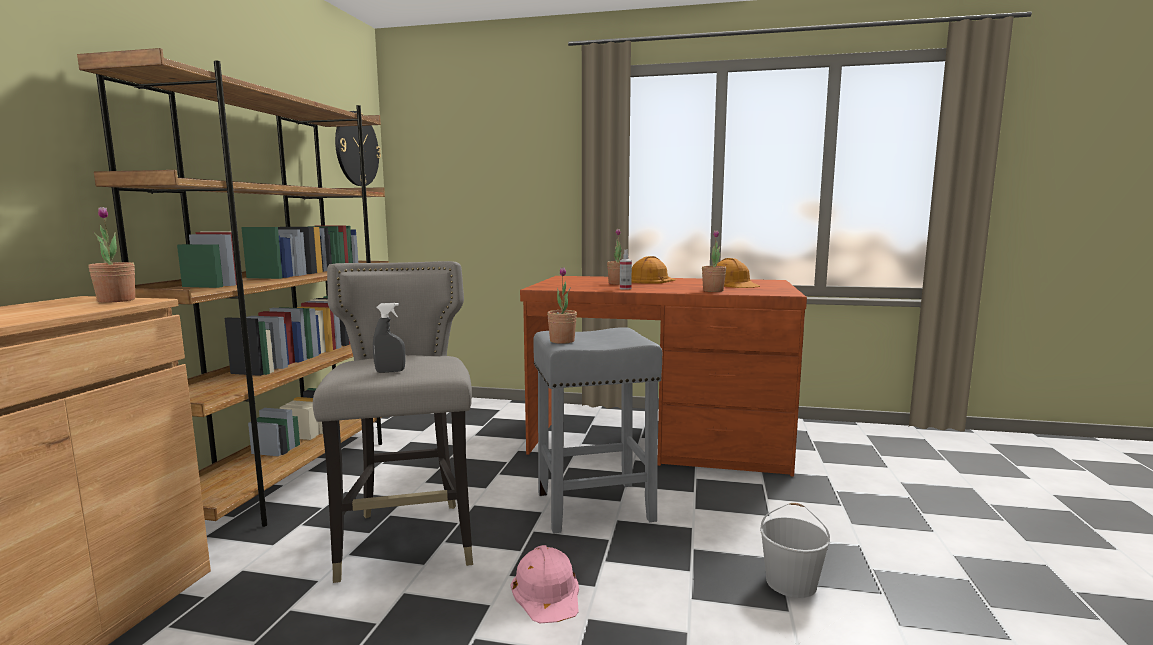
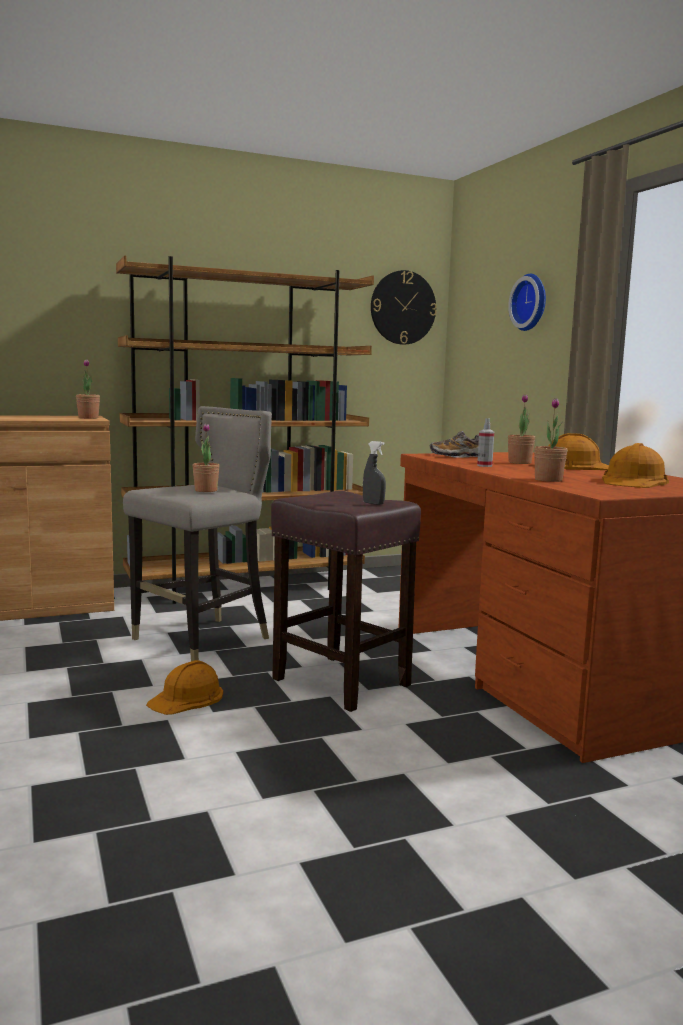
camera: 55 degrees right, 0 degrees up
(390, 371) = (175, 491): grey spray bottle -> grey spray bottle (373, 503)
(511, 152) = (531, 302): none -> wall clock
(547, 591) = (187, 698): pink hard hat -> orange hard hat
(560, 285) = (456, 456): none -> shoe
(562, 341) = (306, 496): potted plant -> potted plant (206, 490)
(592, 507) = (339, 681): grey stool -> brown stool
(792, 582) = (316, 793): white bucket -> none

